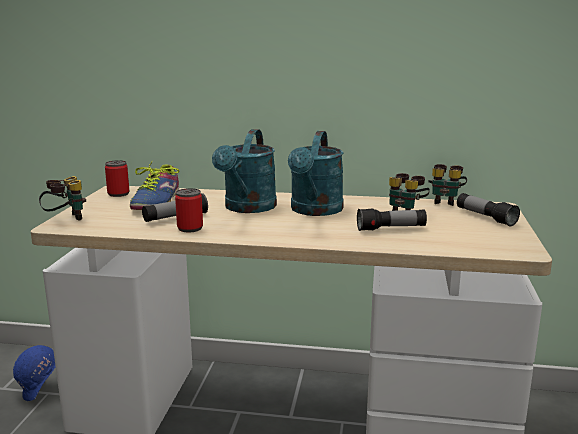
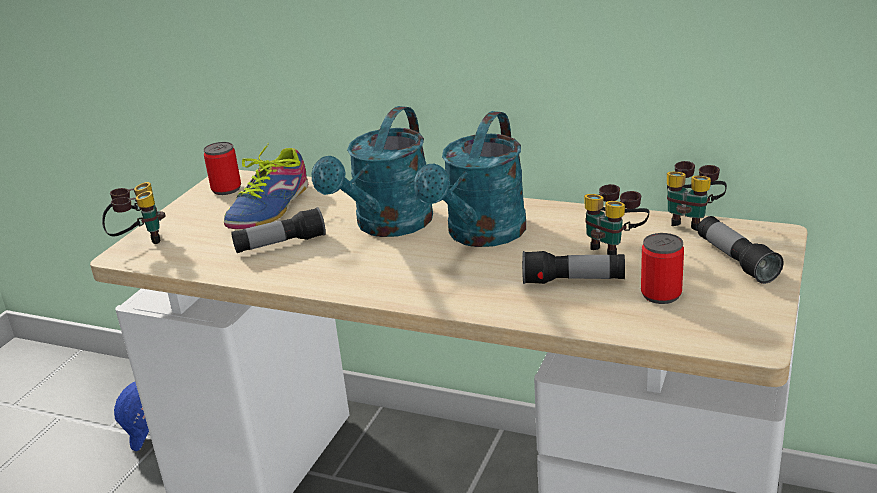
camera: 15 degrees right, 10 degrees up
(190, 228) = (290, 267): can -> can (661, 294)

